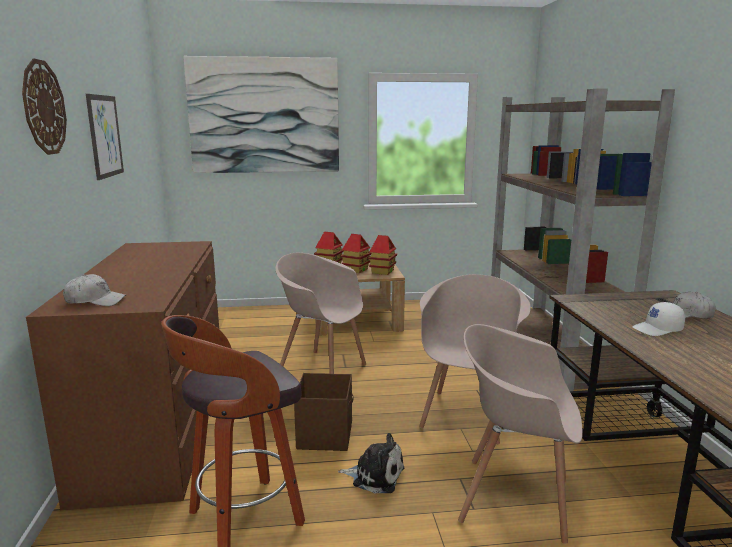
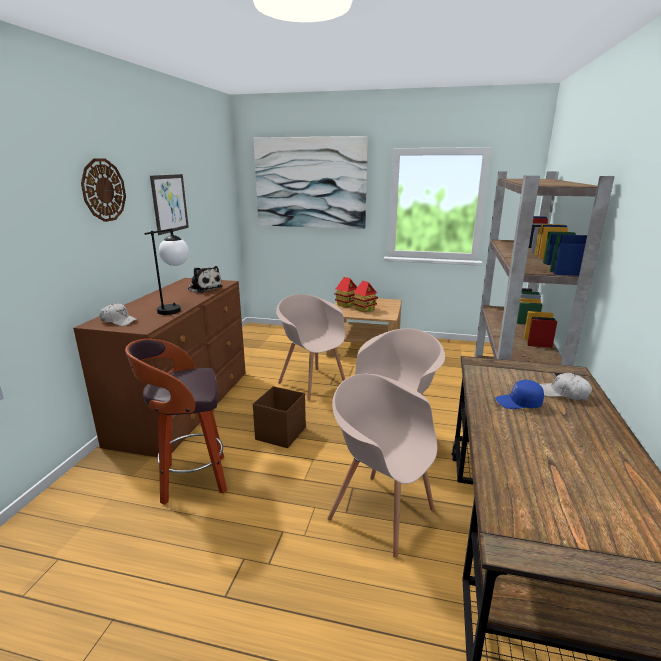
camera: 20 degrees right, 5 degrees up
(165, 278) = (176, 308): none -> table lamp
(375, 475) = (294, 471): plush toy -> plush toy (204, 288)
(382, 271) = (383, 313): toy house -> none
(657, 329) = (518, 403): white cap -> blue cap

